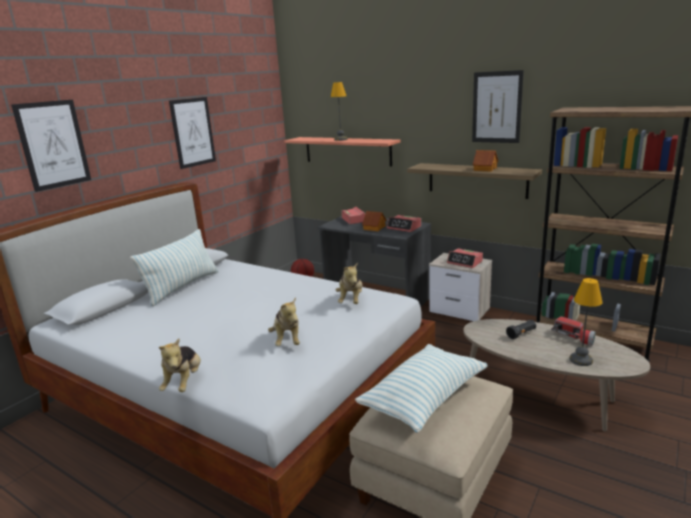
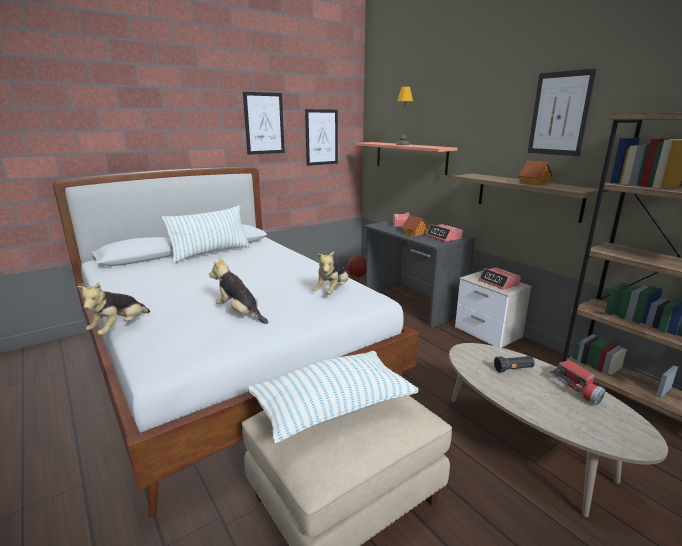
camera: 20 degrees right, 0 degrees up
(53, 144) = (127, 115): picture -> picture (321, 137)
(287, 340) = (240, 313): plush toy -> plush toy turned 120 degrees clockwise
(581, 360) = (570, 418): table lamp -> none

